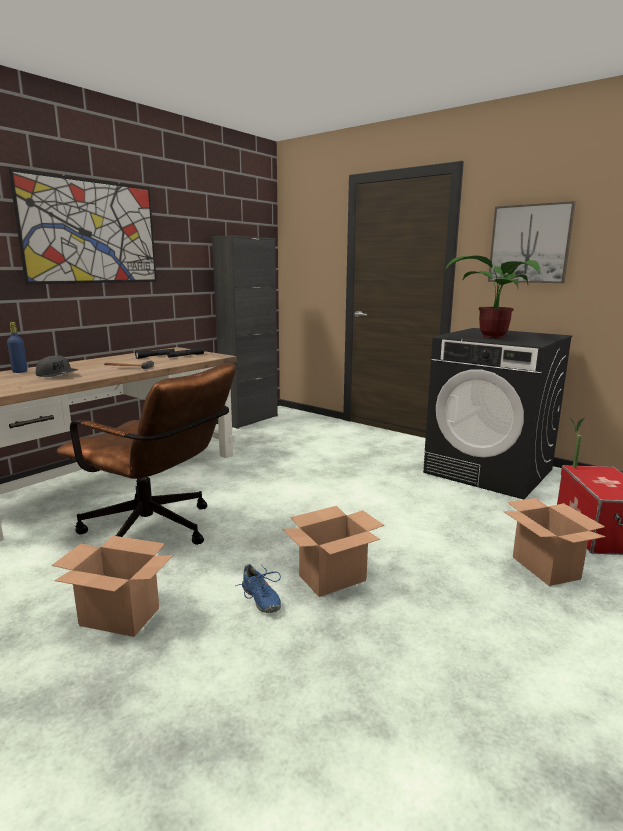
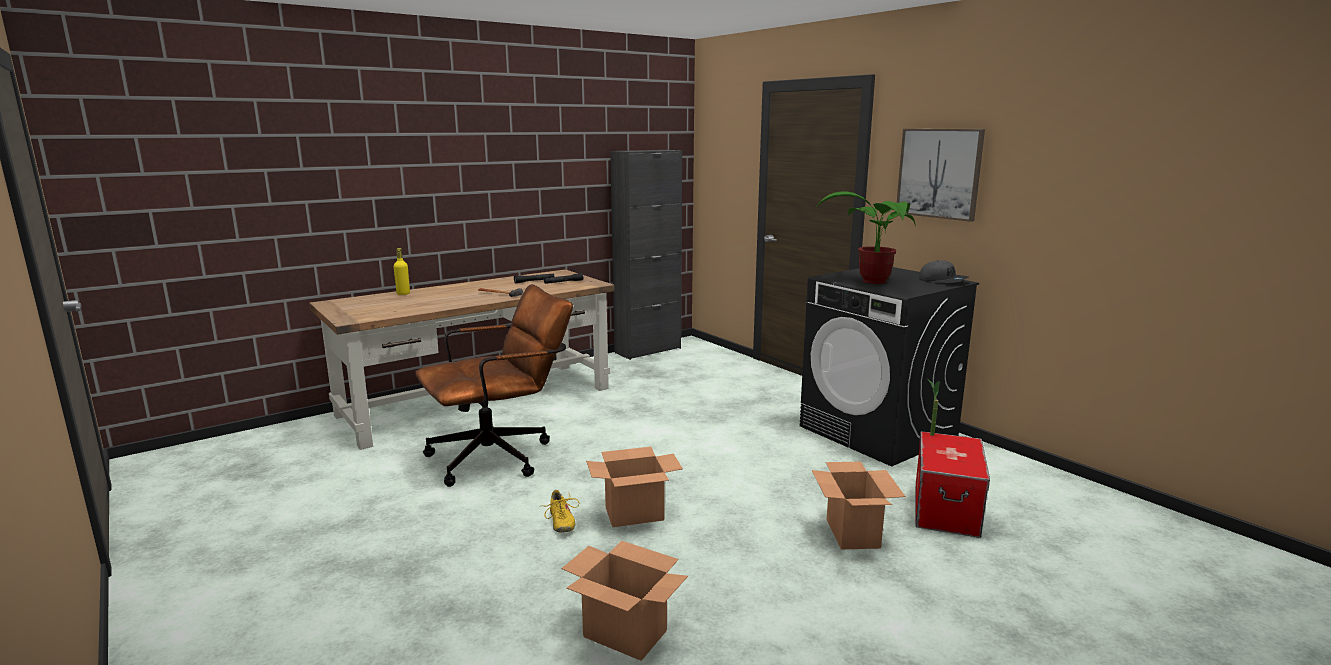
camera: 15 degrees right, 0 degrees up
(20, 371) = (403, 293): blue bottle -> yellow bottle
(57, 375) = (432, 299): grey cap -> grey cap (942, 280)
(91, 232) = (479, 157): picture -> none
(119, 617) = (440, 518): cardboard box -> cardboard box (624, 634)
(157, 532) = (501, 455): brown office chair -> brown office chair turned 75 degrees counterclockwise
(260, 599) = (560, 522): blue shoe -> yellow shoe

